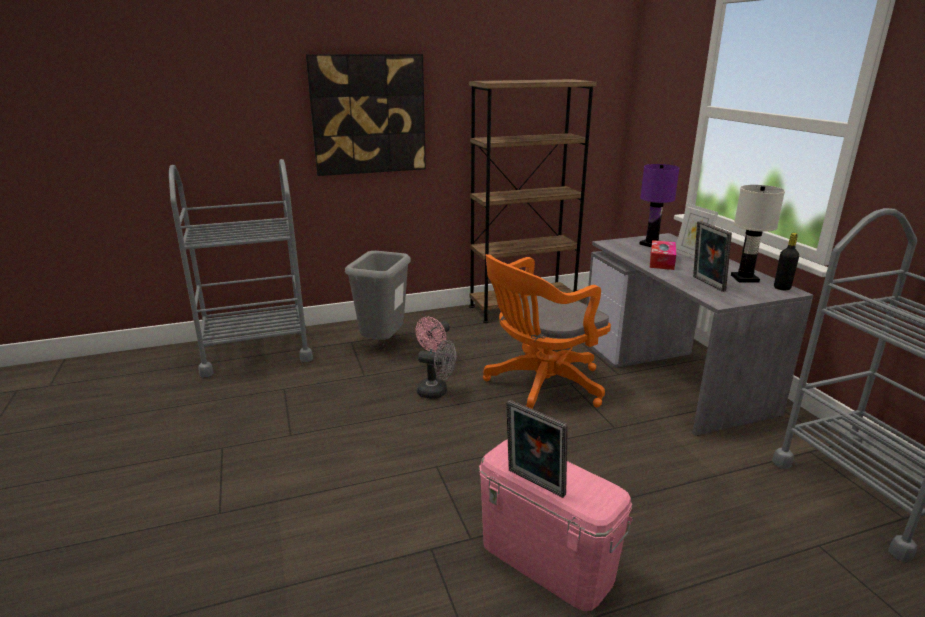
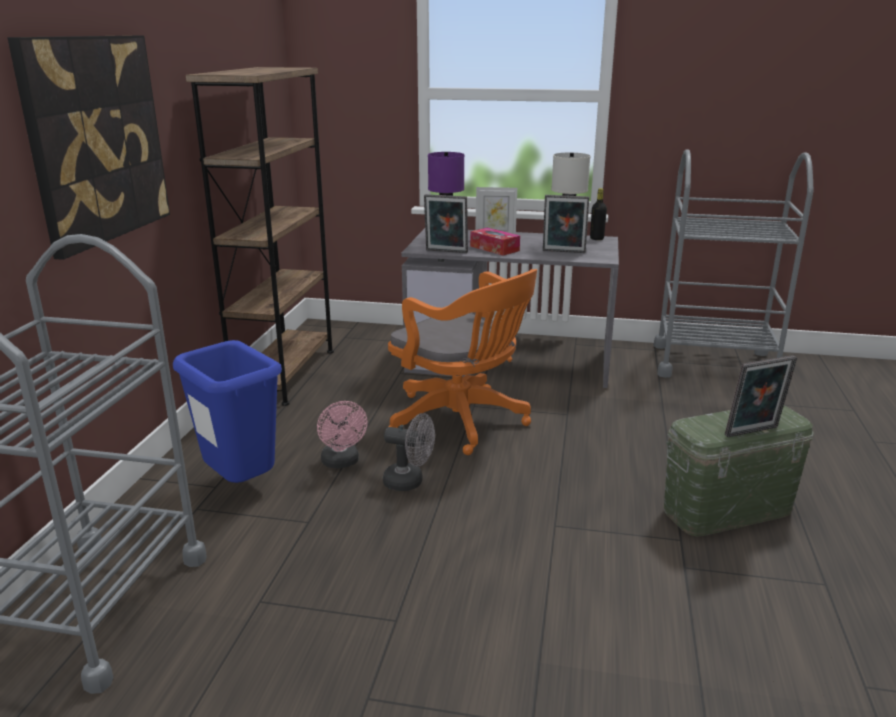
camera: 60 degrees left, 0 degrees up
(383, 344) = (241, 485): grey trash can -> blue trash can
(437, 392) = (409, 482): grey fan -> grey fan turned 60 degrees clockwise
(540, 386) = (463, 422): orange office chair -> orange office chair turned 45 degrees counterclockwise
(547, 560) = (727, 510): pink storage box -> green storage box
(620, 251) = (446, 252): none -> picture frame

